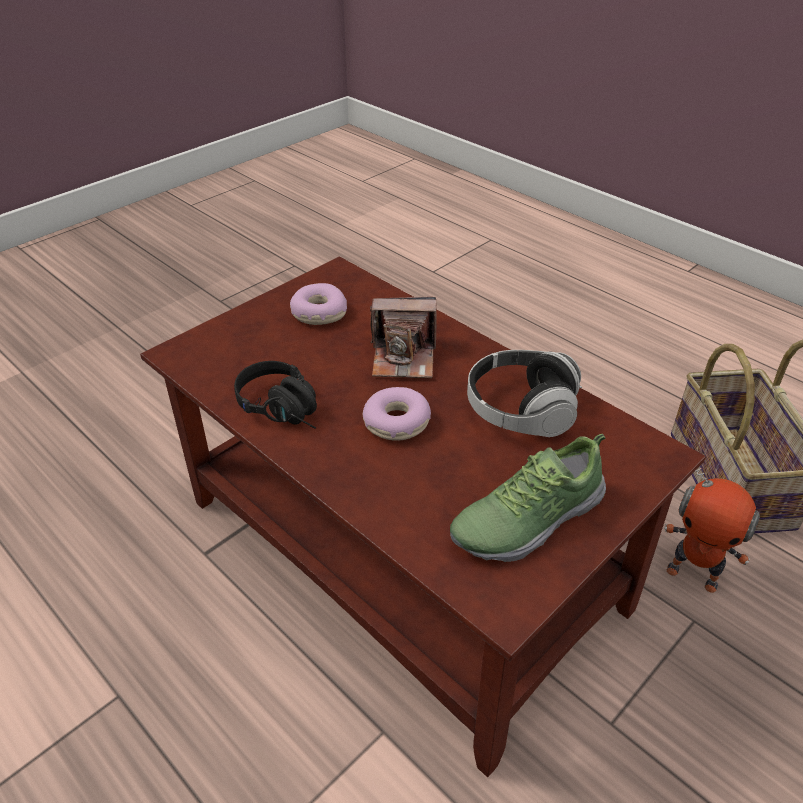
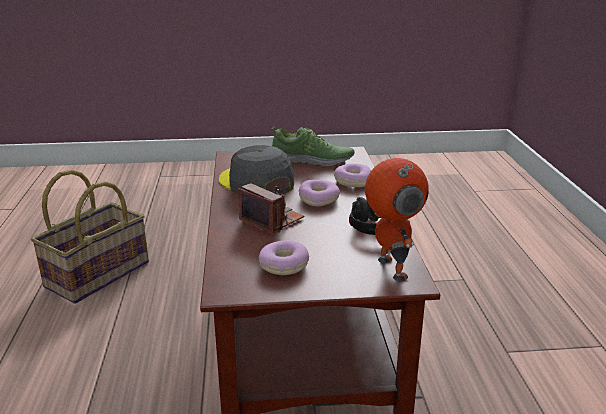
camera: 140 degrees left, 15 degrees down
(395, 494) = (352, 181): none -> donut
(520, 410) = (255, 182): headphones -> grey cap
(693, 575) = (187, 260): toy robot -> toy robot (389, 268)

